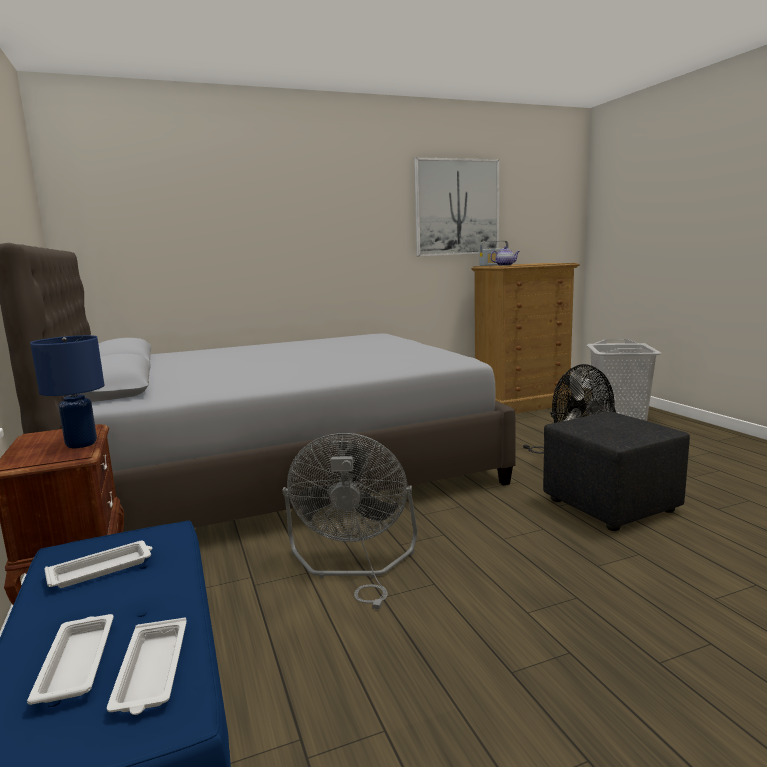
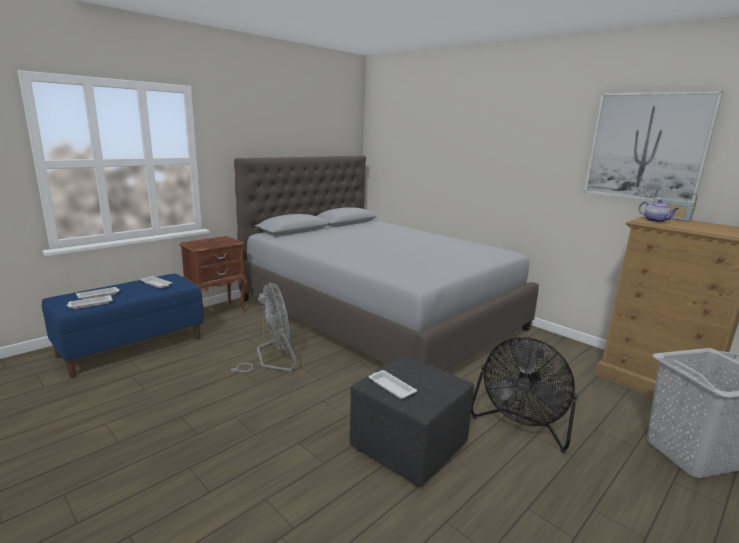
camera: 65 degrees right, 5 degrees up
(81, 445) = (210, 245): blue table lamp -> none
(626, 434) = (391, 387): none -> white tray

